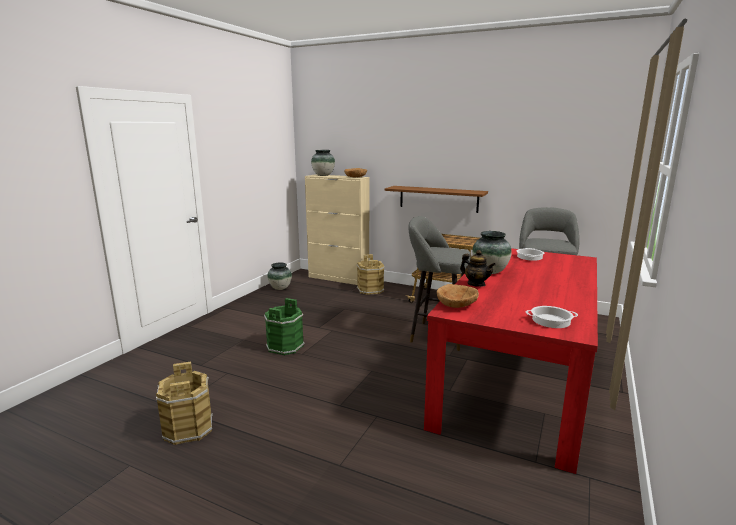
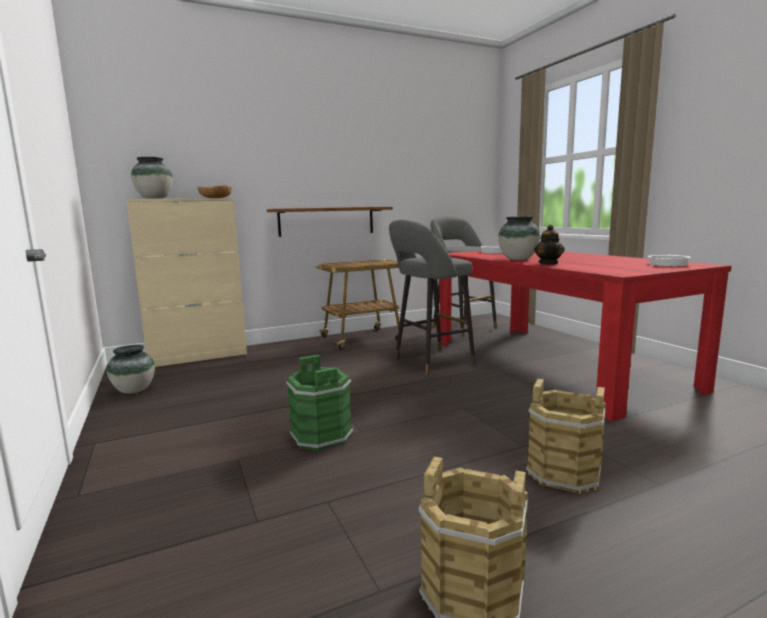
camera: 50 degrees left, 5 degrees down
(370, 290) = (269, 354): brown bucket -> brown bucket (563, 473)
(456, 305) = (602, 270): brown bowl -> none
(476, 284) = (548, 263): teapot -> teapot turned 105 degrees clockwise

